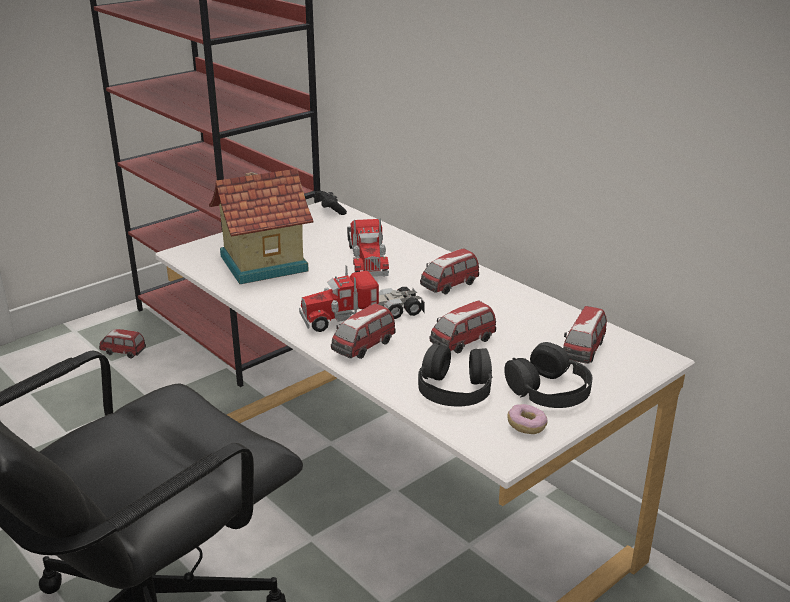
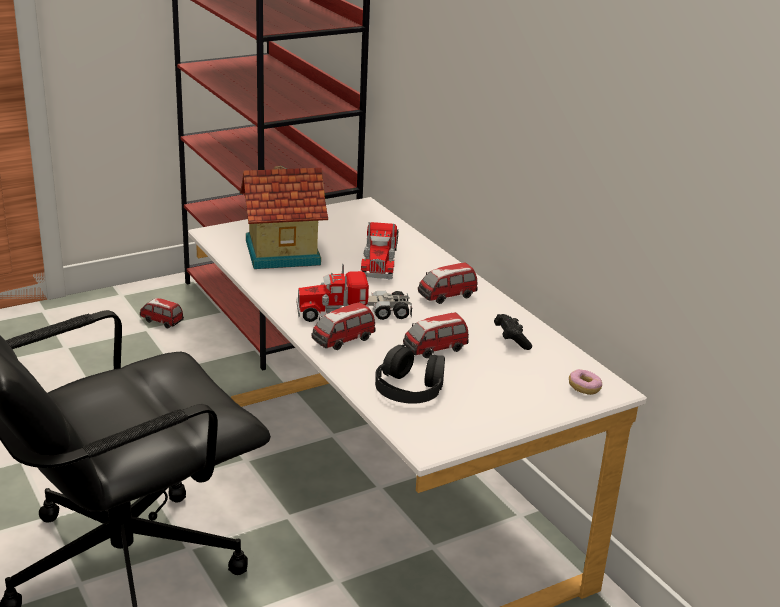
camera: 10 degrees right, 0 degrees up
(329, 210) = (364, 209): black game controller -> black game controller (511, 340)
(526, 426) = (458, 429): donut -> donut (584, 388)
(549, 390) = (494, 401): black headphones -> none
(583, 351) = (544, 373): toy car -> none

